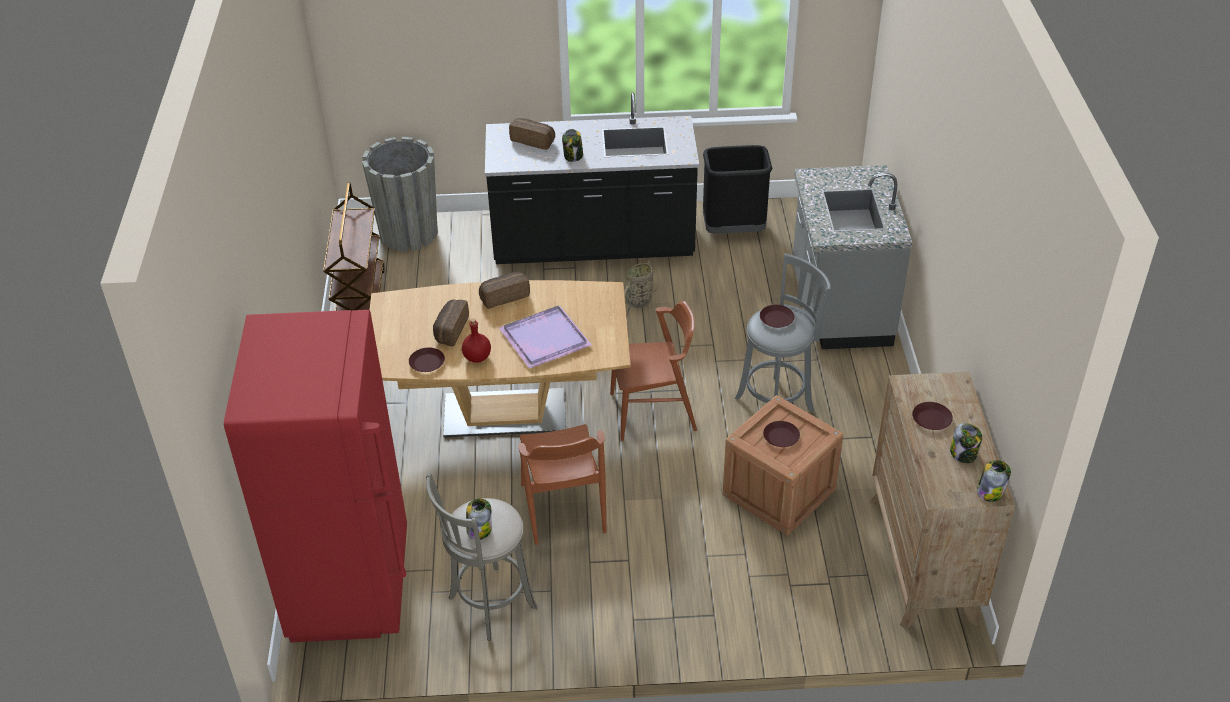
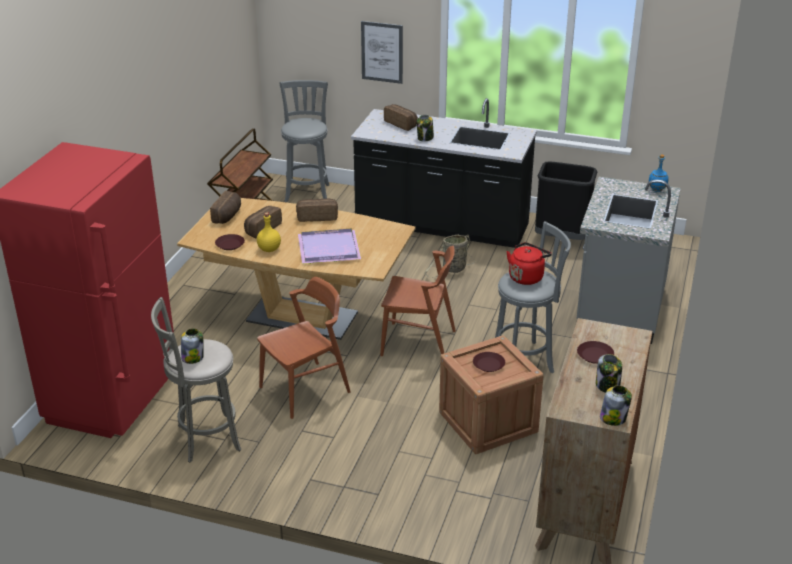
camera: 20 degrees right, 10 degrees down
(398, 321) = (228, 216): none -> bread
(408, 233) = (307, 192): grey planter -> grey stool
(477, 357) = (269, 249): red bottle -> yellow bottle
(484, 53) = (382, 52): none -> picture
(563, 508) = (305, 389): brown chair -> brown chair turned 135 degrees counterclockwise
(777, 319) = (527, 277): brown plate -> red kettle
(864, 174) = (656, 190): none -> blue bottle

